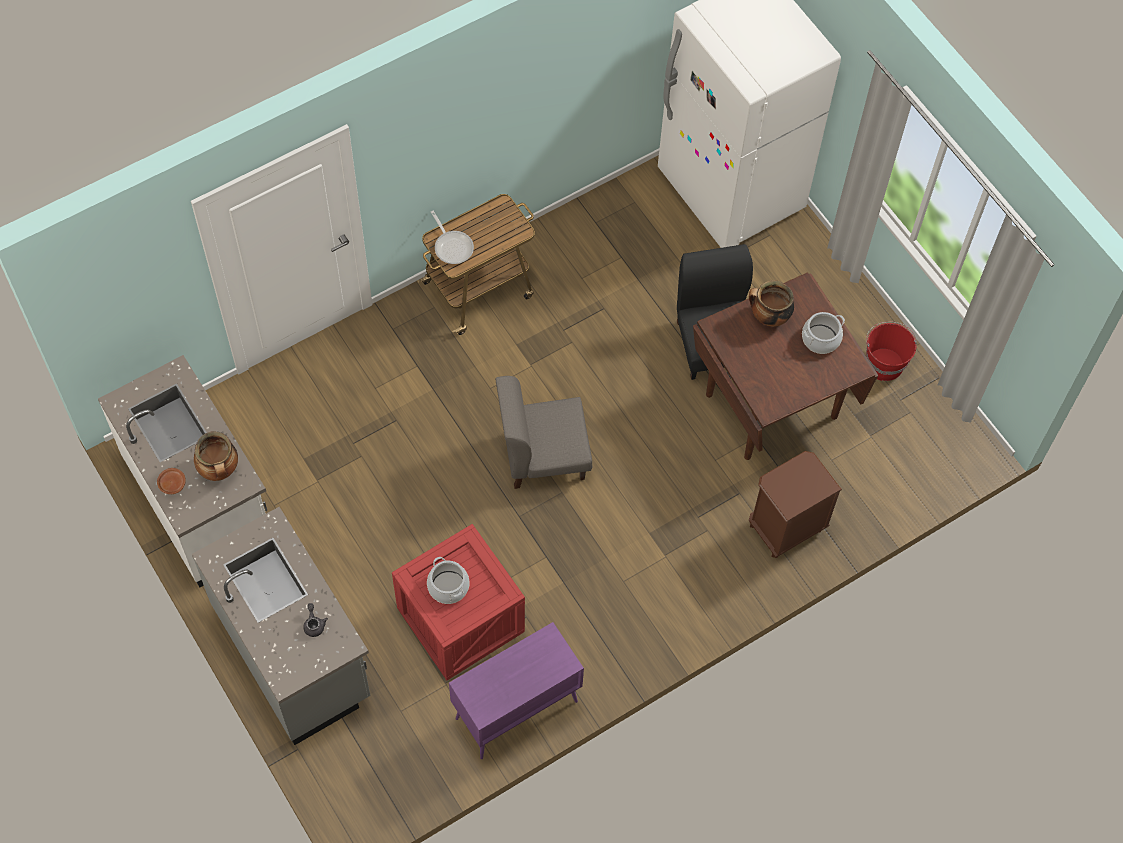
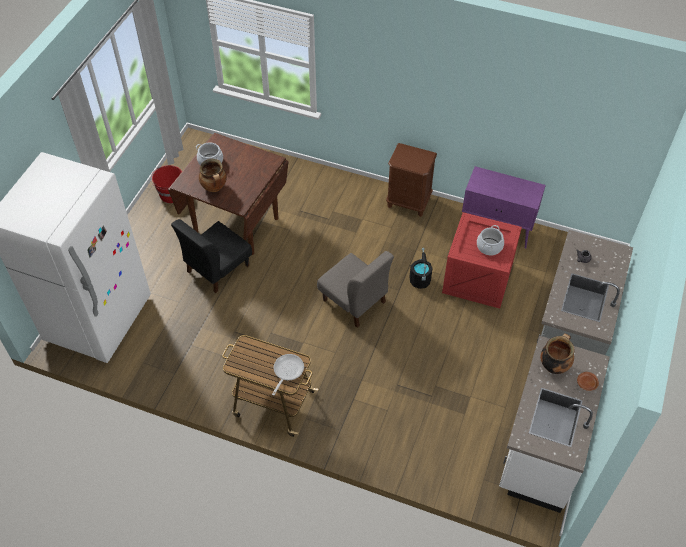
camera: 125 degrees left, 10 degrees down
(512, 550) = (420, 280): none -> black bucket
(785, 528) = (303, 184): brown nightstand -> brown nightstand (408, 202)

